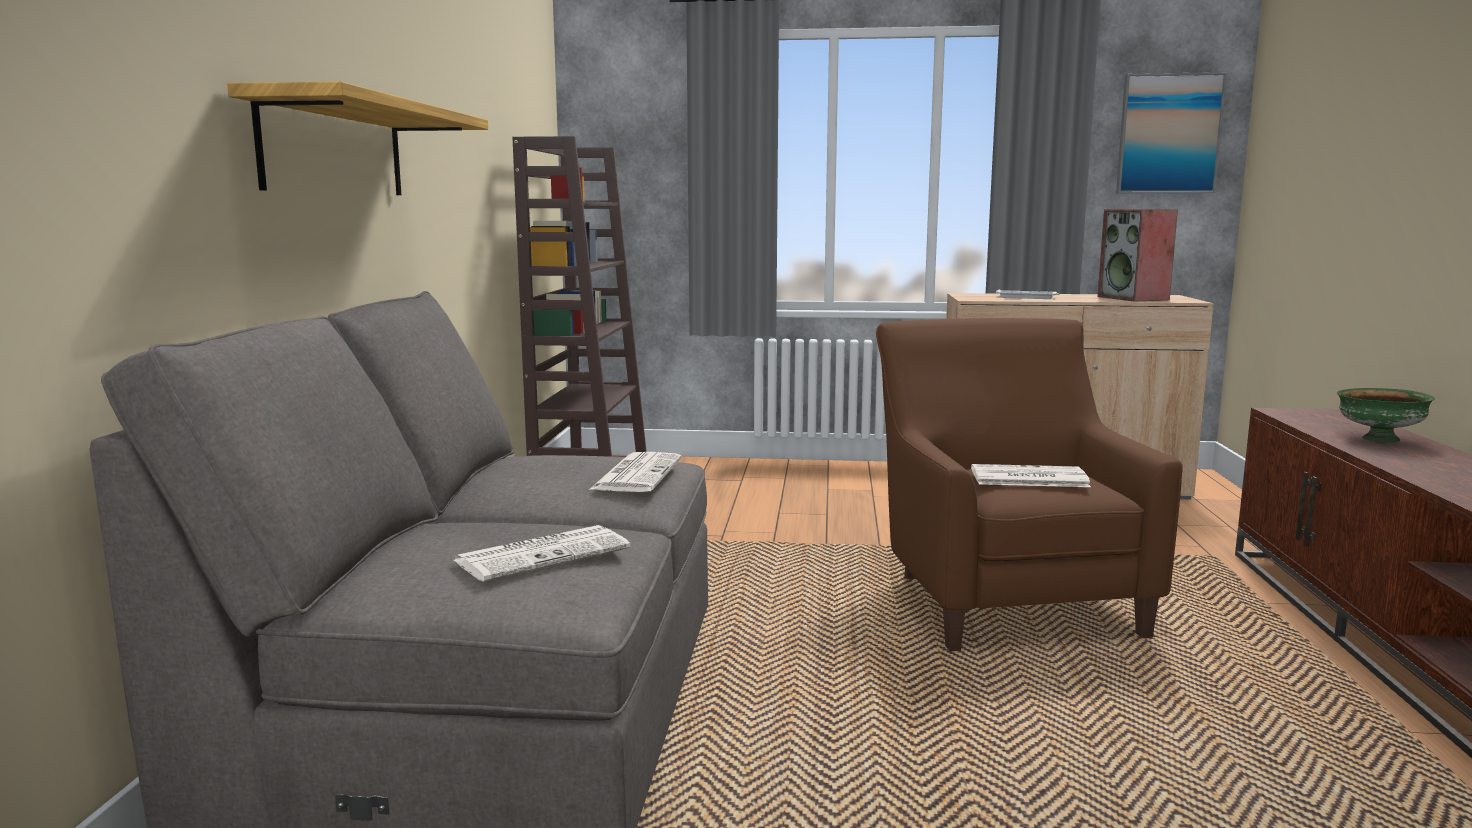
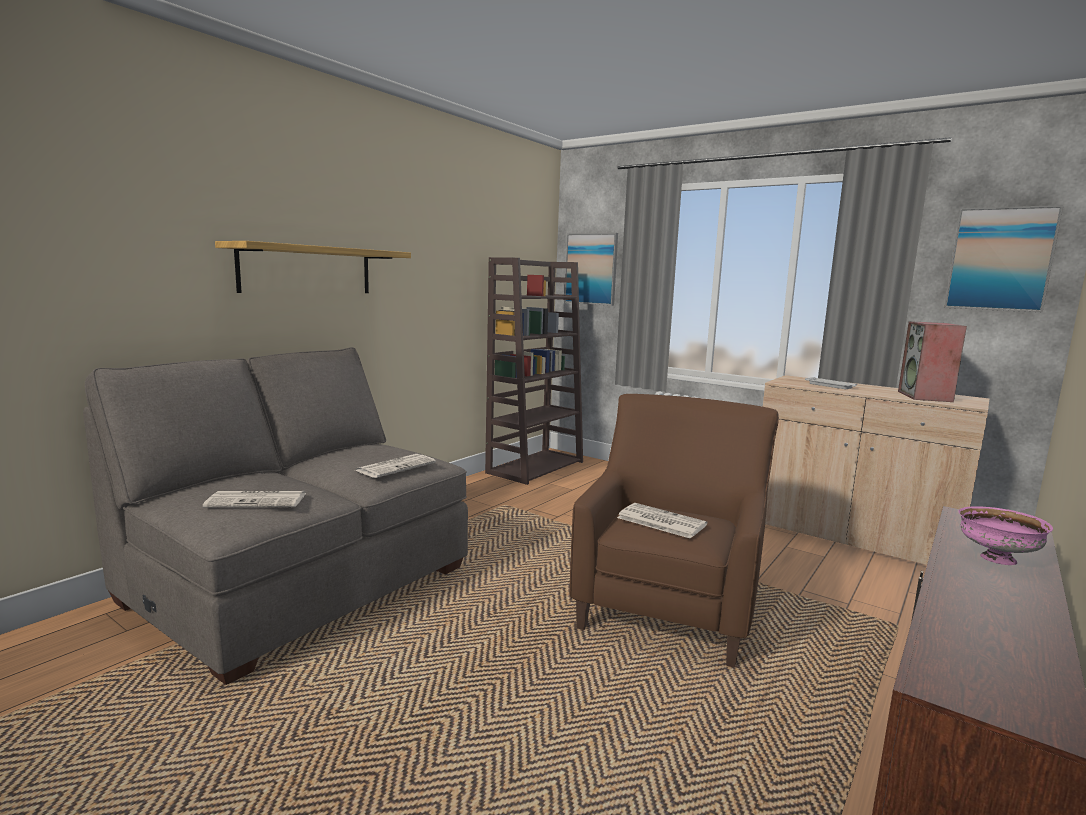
camera: 30 degrees right, 0 degrees up
(625, 159) = (591, 269): none -> picture
(1378, 439) = (996, 559): green bowl -> pink bowl

